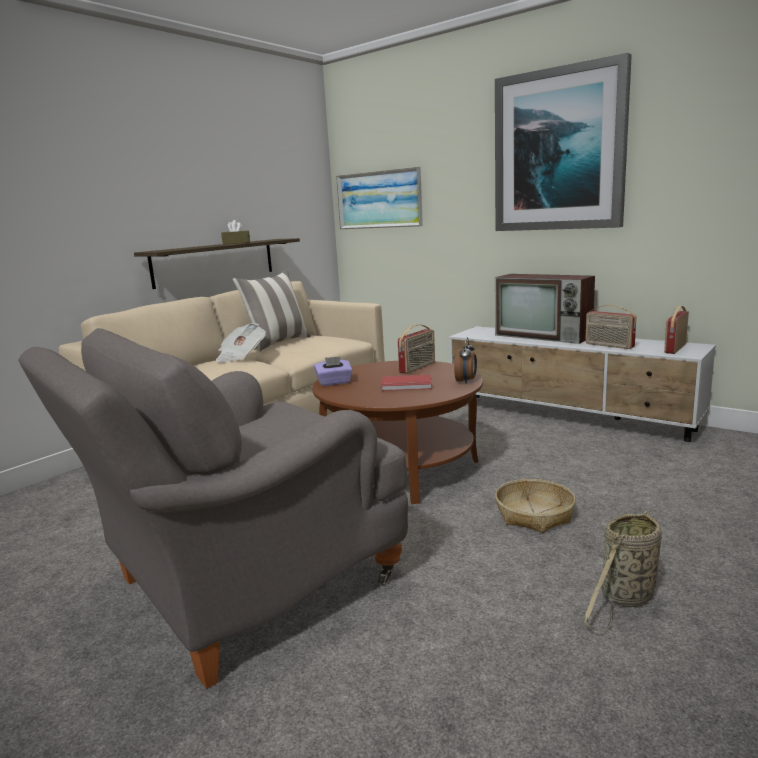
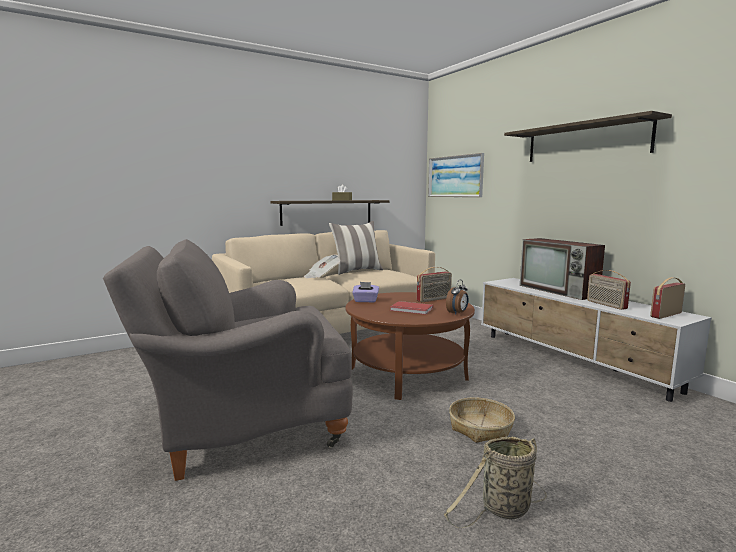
camera: 20 degrees right, 5 degrees down
(559, 151) = (585, 141): picture -> shelf

